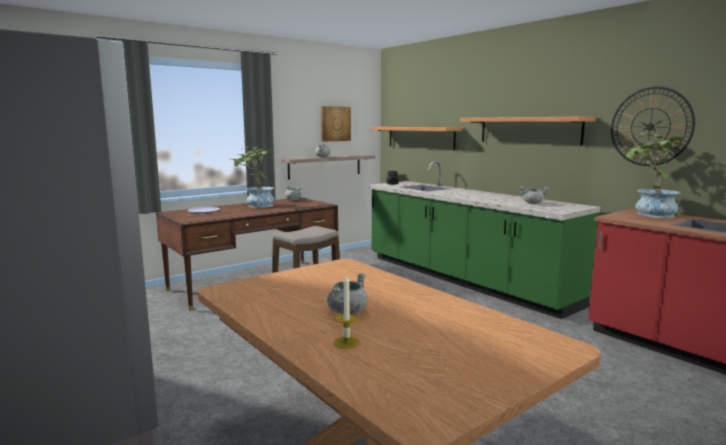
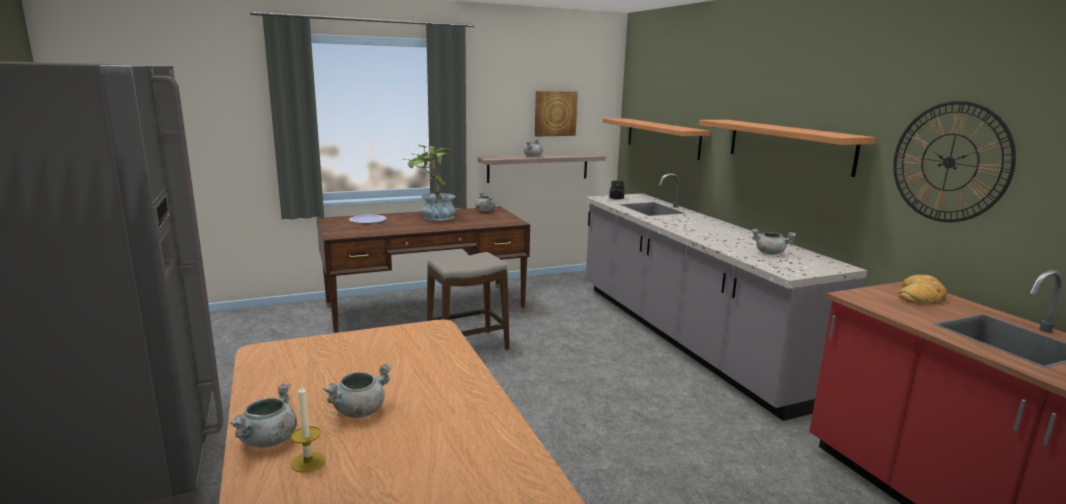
camera: 15 degrees right, 5 degrees up
(298, 336) = (268, 440): none -> grey cooking pot
(463, 280) = (684, 337): green counter -> grey counter
(648, 214) = (921, 296): potted plant -> bread

